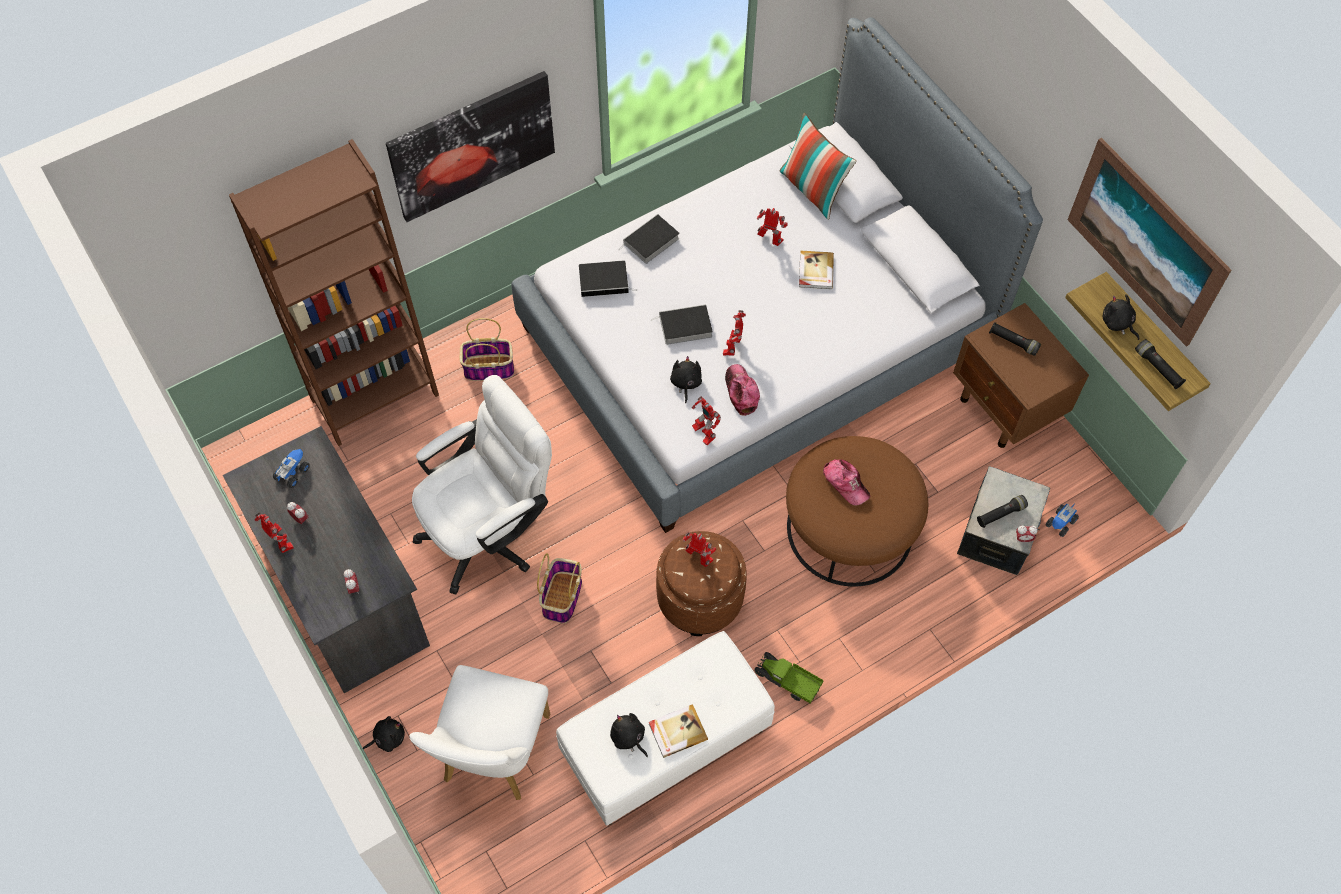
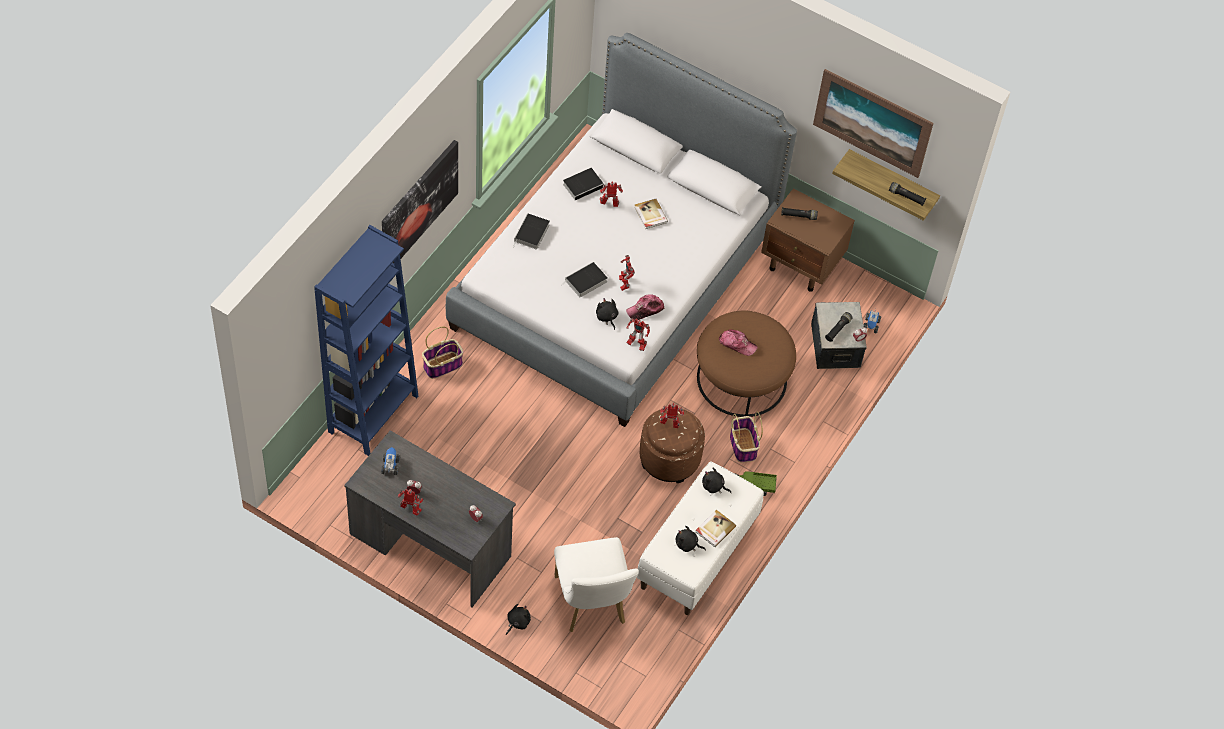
camera: 30 degrees left, 5 degrees down
(374, 396) = (373, 414): brown bookcase -> blue bookcase
(490, 531) = (508, 471): white office chair -> none
(562, 596) = (580, 492): basket -> basket (742, 445)
(605, 280) = (516, 270): book -> book (584, 185)
(741, 392) = (645, 310): cap -> cap turned 75 degrees counterclockwise
(813, 190) = (619, 161): pillow -> none
(1117, 323) = (871, 178): black plush toy -> black plush toy (714, 486)

